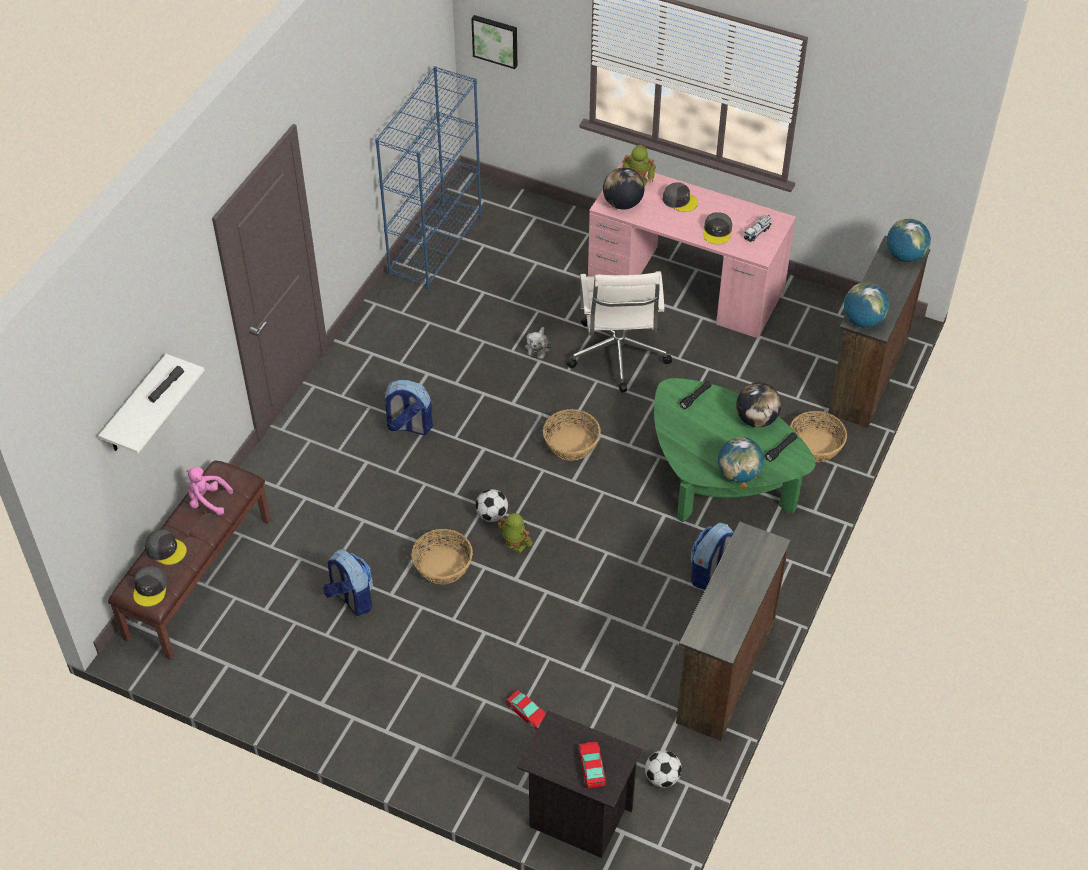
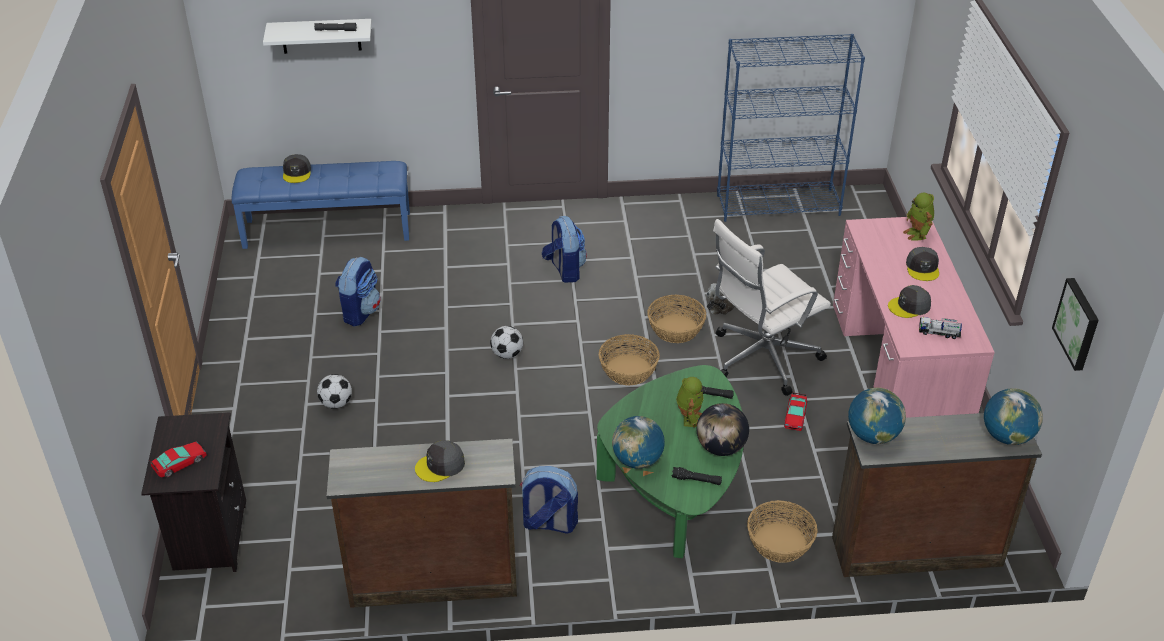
camera: 60 degrees right, 10 degrees down
(150, 588) = (255, 180): grey cap -> grey cap (440, 465)
(197, 577) = (328, 229): brown bench -> blue bench
(207, 501) = (358, 172): pink plush toy -> none
(442, 565) = (430, 347): basket -> basket (675, 328)
(495, 40) = (922, 47): picture -> picture (1078, 323)
(514, 545) = (484, 380): toy robot -> toy robot (689, 418)
(527, 712) = (305, 460): toy car -> toy car (795, 416)
(622, 203) = (876, 235): globe -> none
(662, 777) = (283, 579): football -> football (336, 403)

